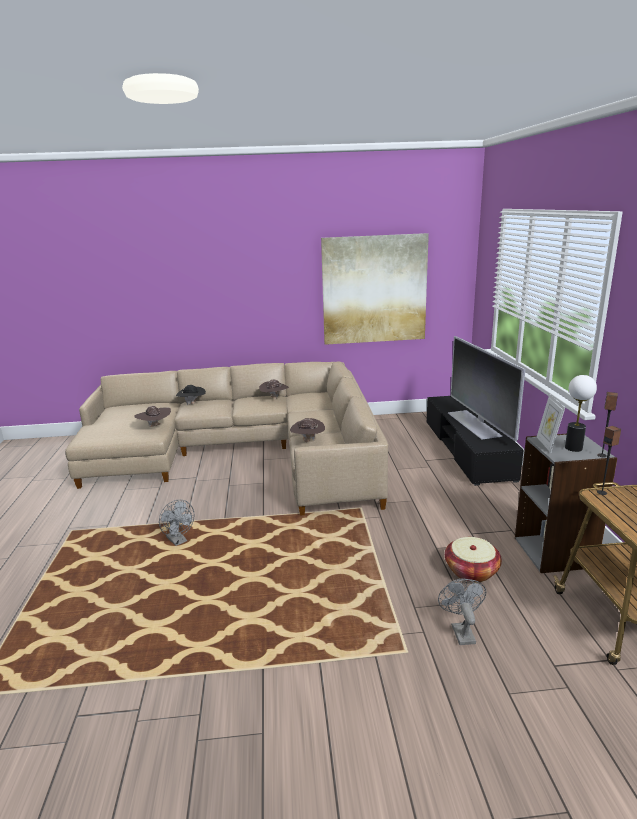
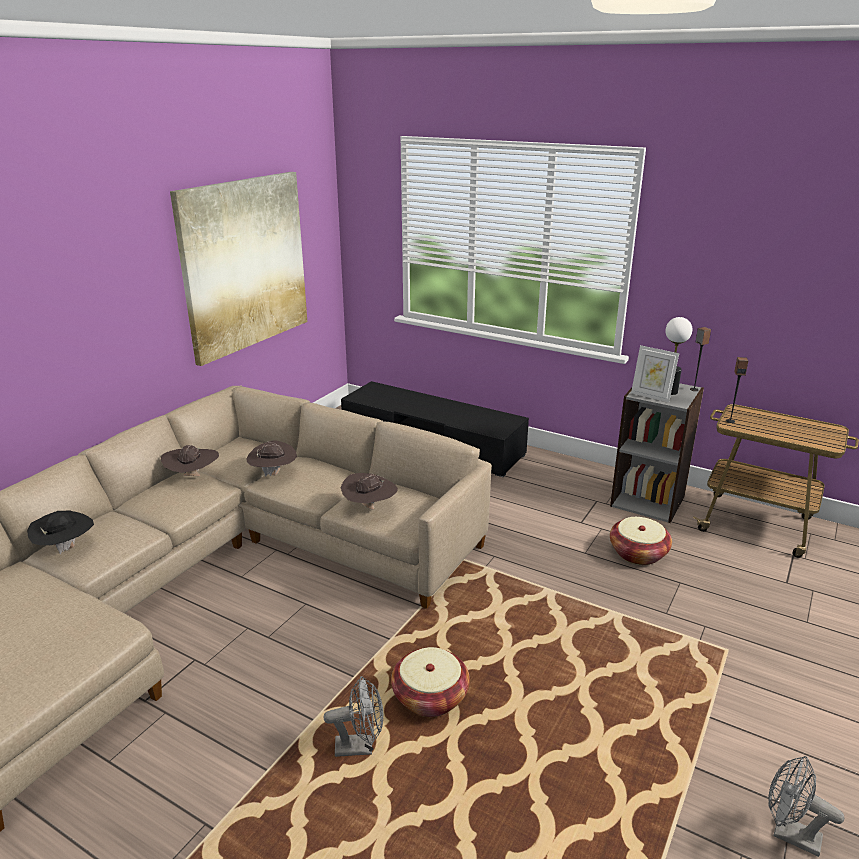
camera: 55 degrees left, 5 degrees up
(155, 427) = (88, 616): brown hat -> brown hat (273, 474)
(231, 546) = (430, 697): none -> basket
(461, 631) = (717, 604): grey fan -> grey fan (788, 834)
(474, 424) = (445, 410): television -> none

